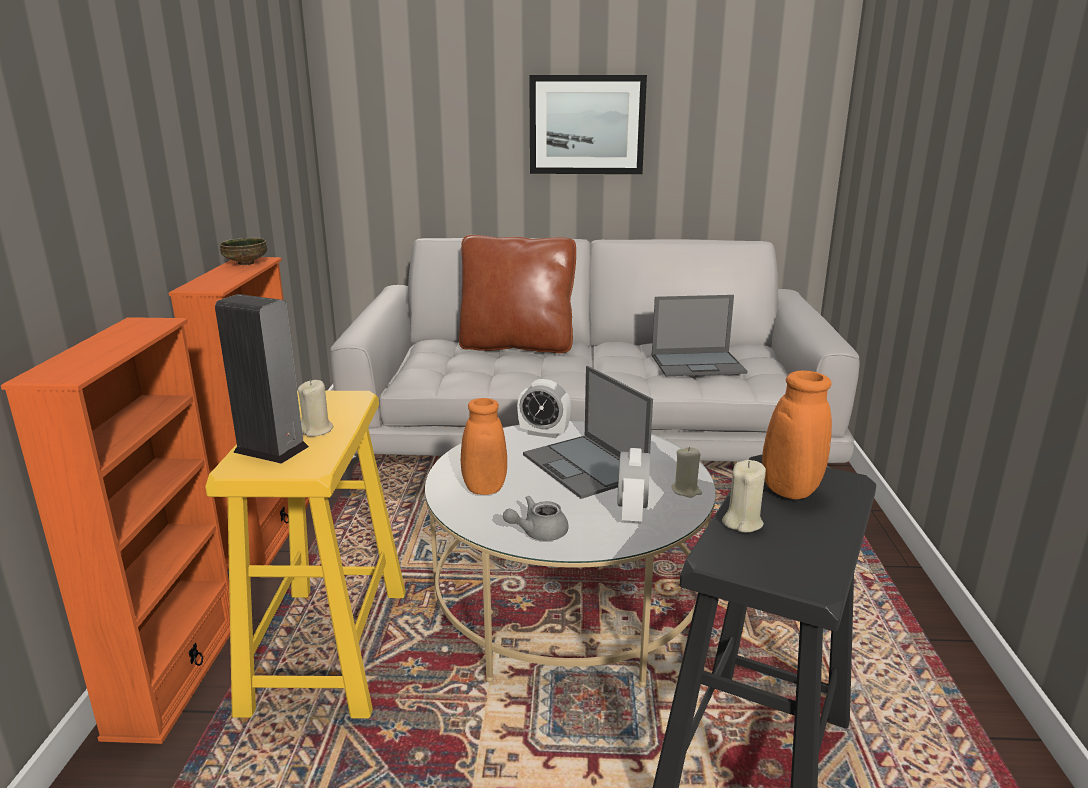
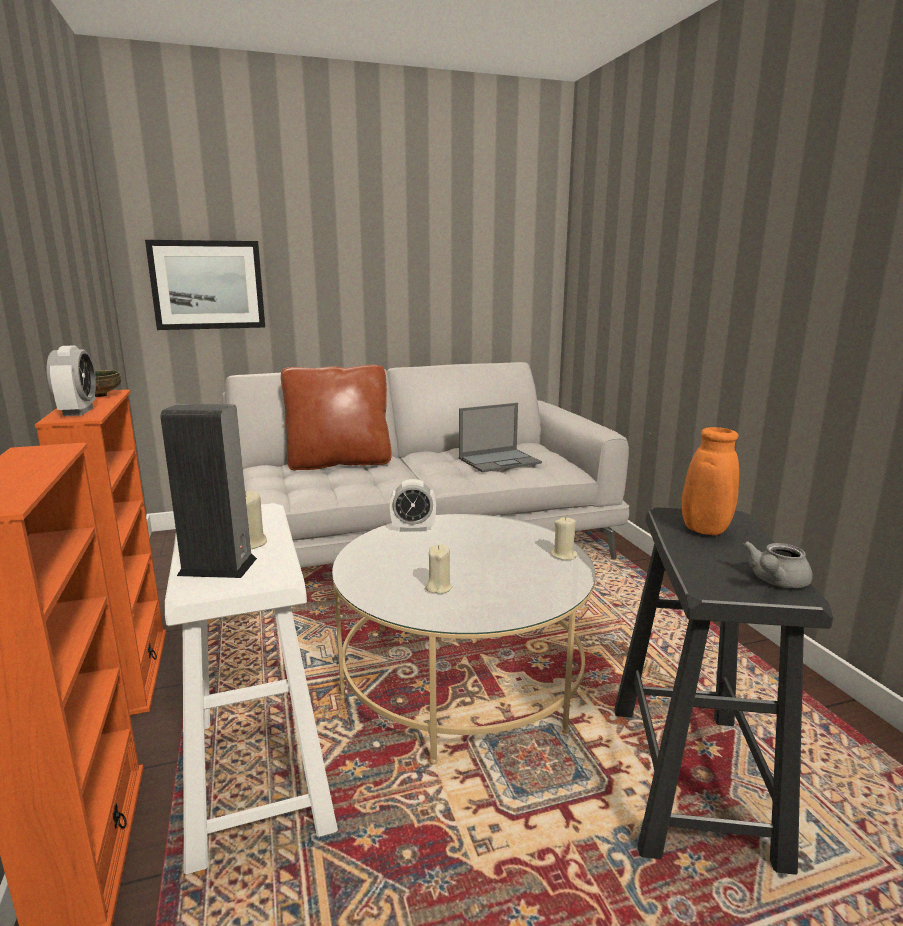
camera: 20 degrees left, 5 degrees down
(329, 648) = (257, 773): yellow stool -> white stool
(482, 491) = (394, 583): orange vase -> none
(538, 533) = (471, 610): grey teapot -> grey teapot (775, 582)
(585, 466) = (469, 549): laptop -> none
(586, 125) = (370, 273): picture -> picture (208, 285)
(632, 513) = (536, 580): alarm clock -> alarm clock (78, 412)
(742, 522) = (696, 558): beige candle -> beige candle (438, 587)

